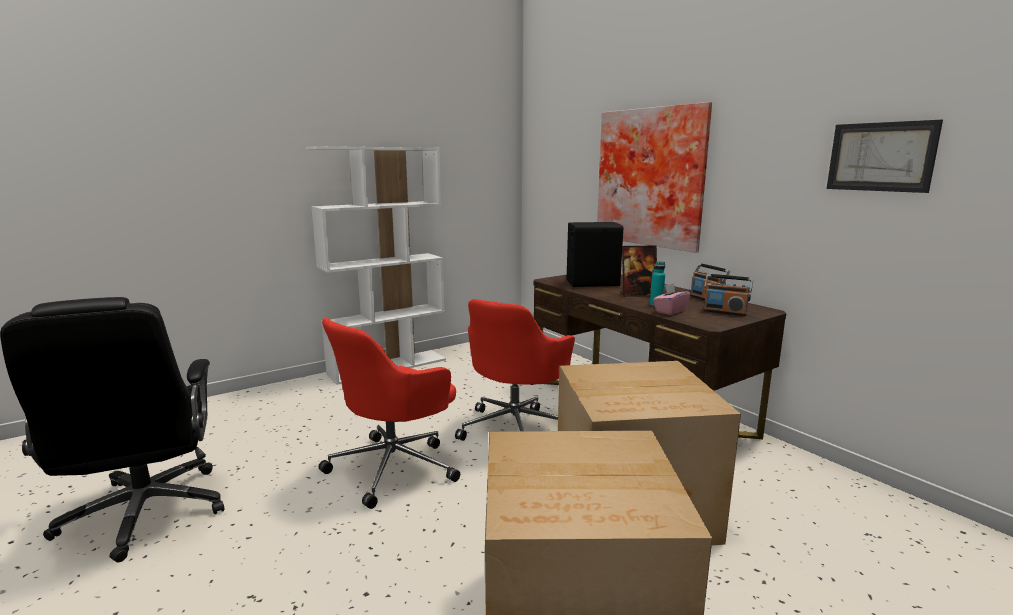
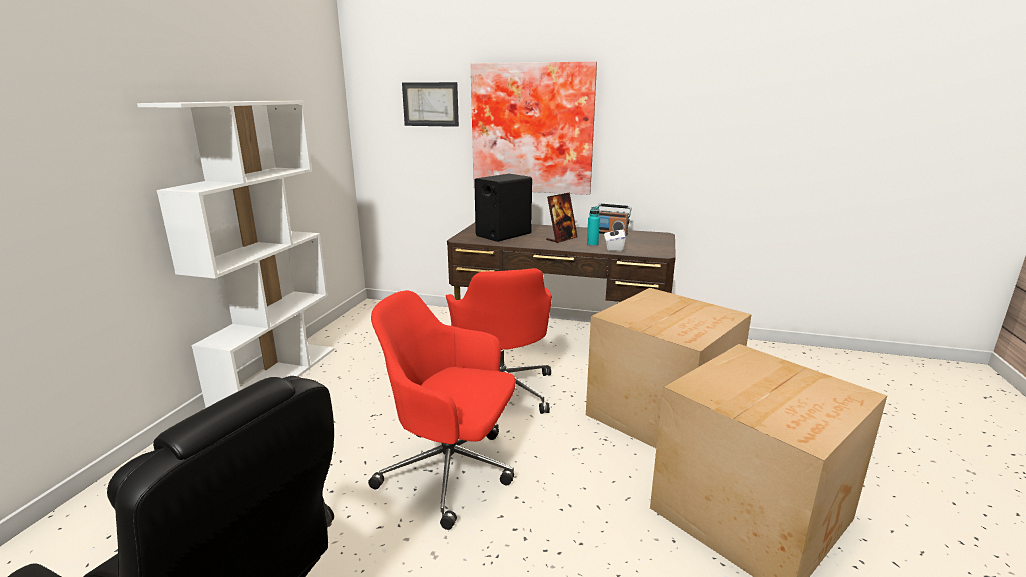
camera: 40 degrees left, 5 degrees up
(395, 467) = (451, 471): red office chair -> red office chair turned 105 degrees clockwise
(670, 311) = (613, 248): pink tissue box -> white tissue box
(725, 312) = (644, 241): radio -> none
(880, 157) = (737, 112): picture -> picture (430, 104)

